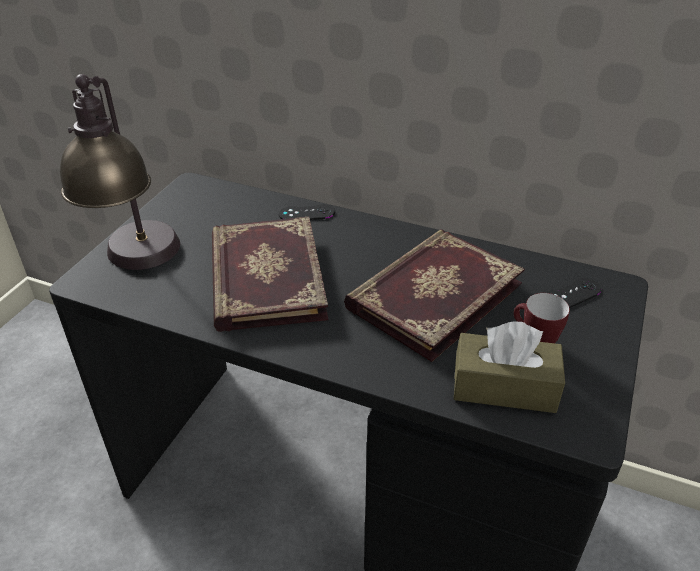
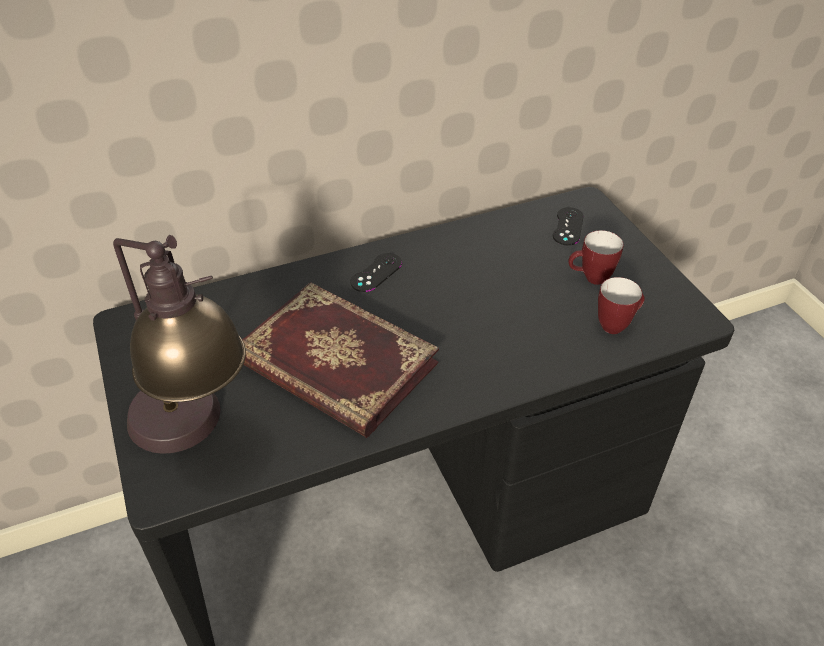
camera: 45 degrees left, 5 degrees up
(307, 213) = (285, 282): black game controller -> black game controller (376, 272)
(432, 294) = (482, 288): book -> none
(504, 387) = (616, 324): brown tissue box -> mug

